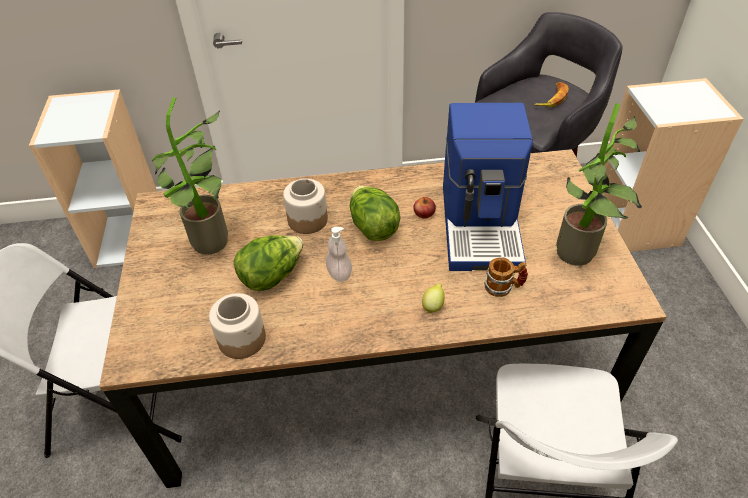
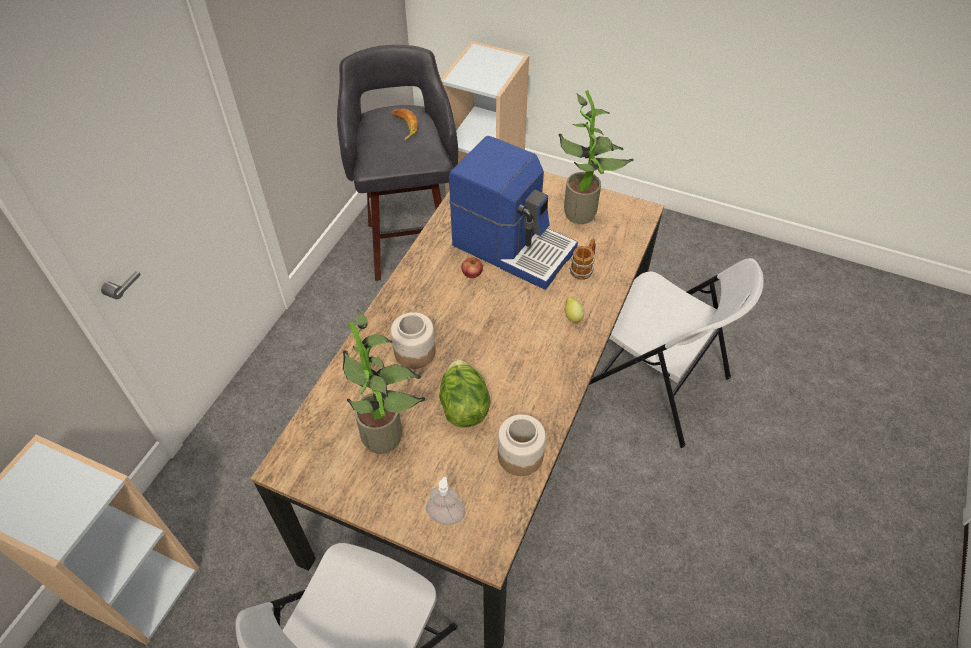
camera: 60 degrees left, 5 degrees up
(339, 273) = (496, 358): soap dispenser -> soap dispenser (446, 515)
(373, 227) = (461, 312): lettuce -> none

